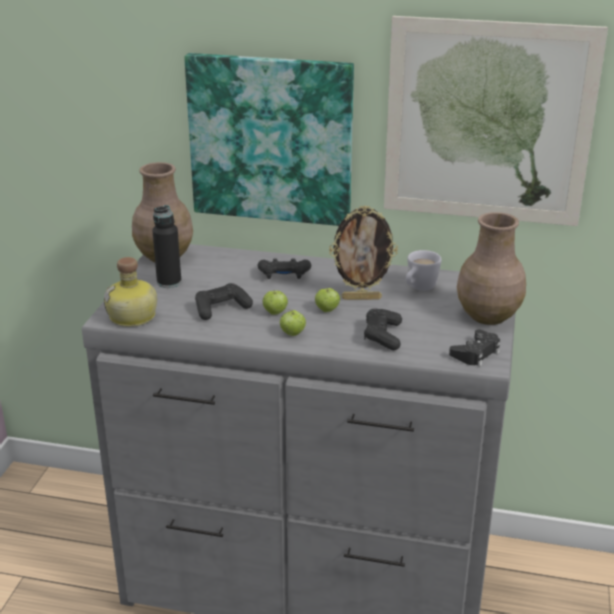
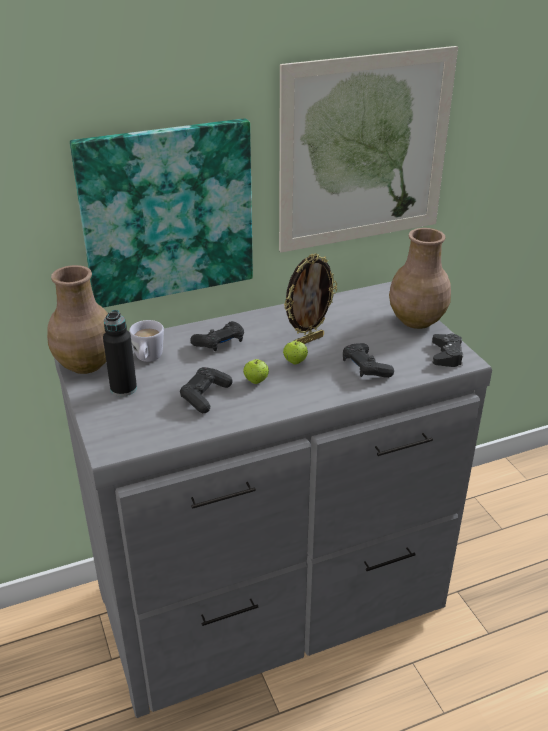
camera: 35 degrees left, 5 degrees up
(133, 317) = (133, 437): bottle -> none
(292, 334) = (295, 395): apple -> none
(419, 288) = (340, 315): white mug -> white mug (148, 359)

